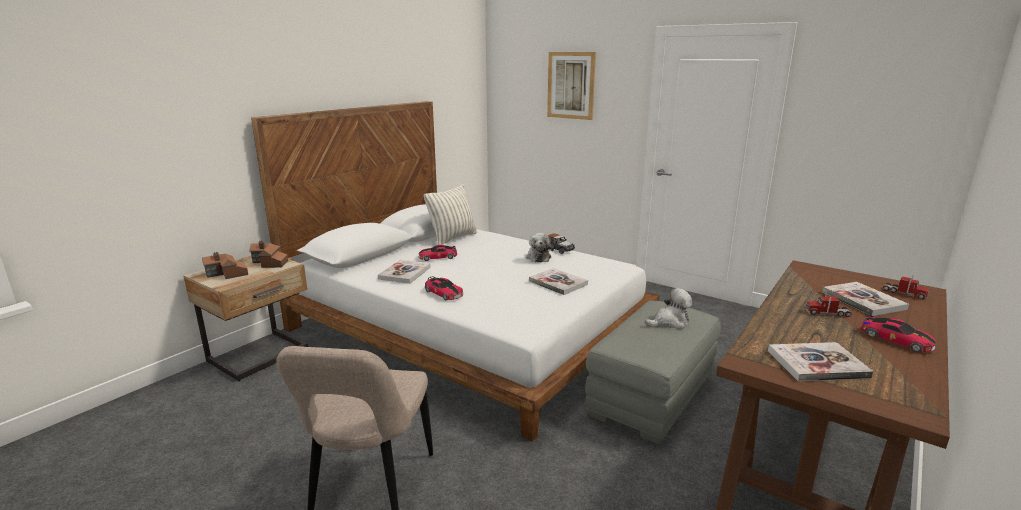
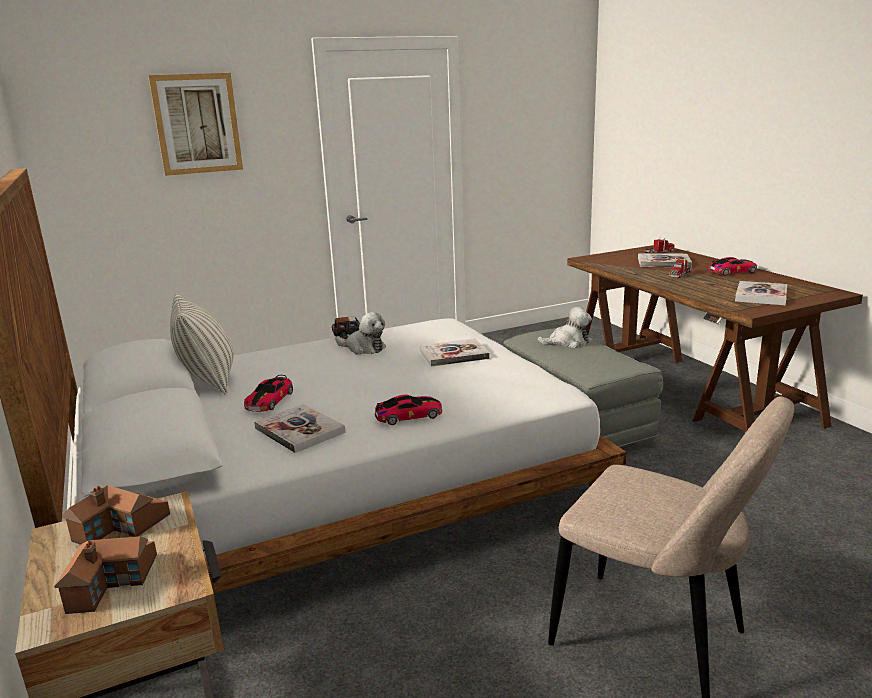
camera: 60 degrees left, 0 degrees up
(669, 322) = (567, 342): plush toy -> plush toy turned 75 degrees clockwise

